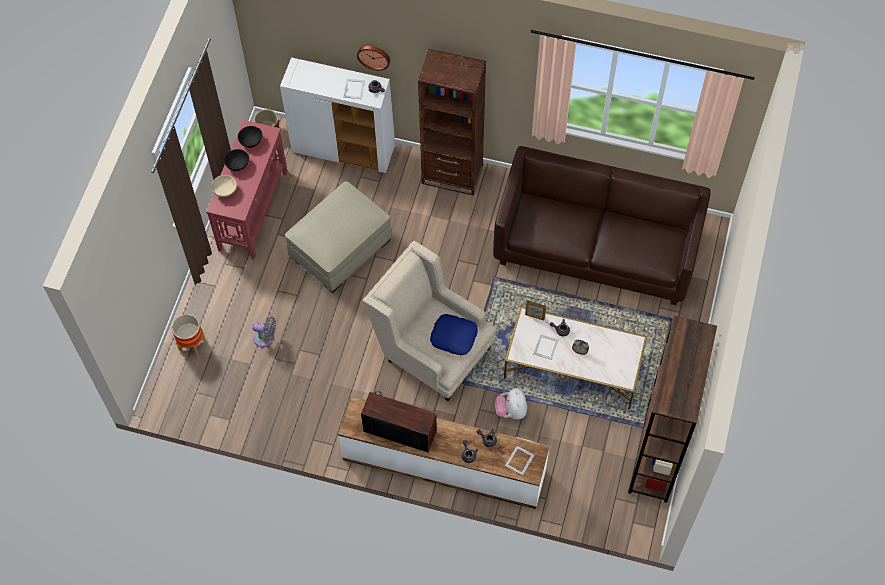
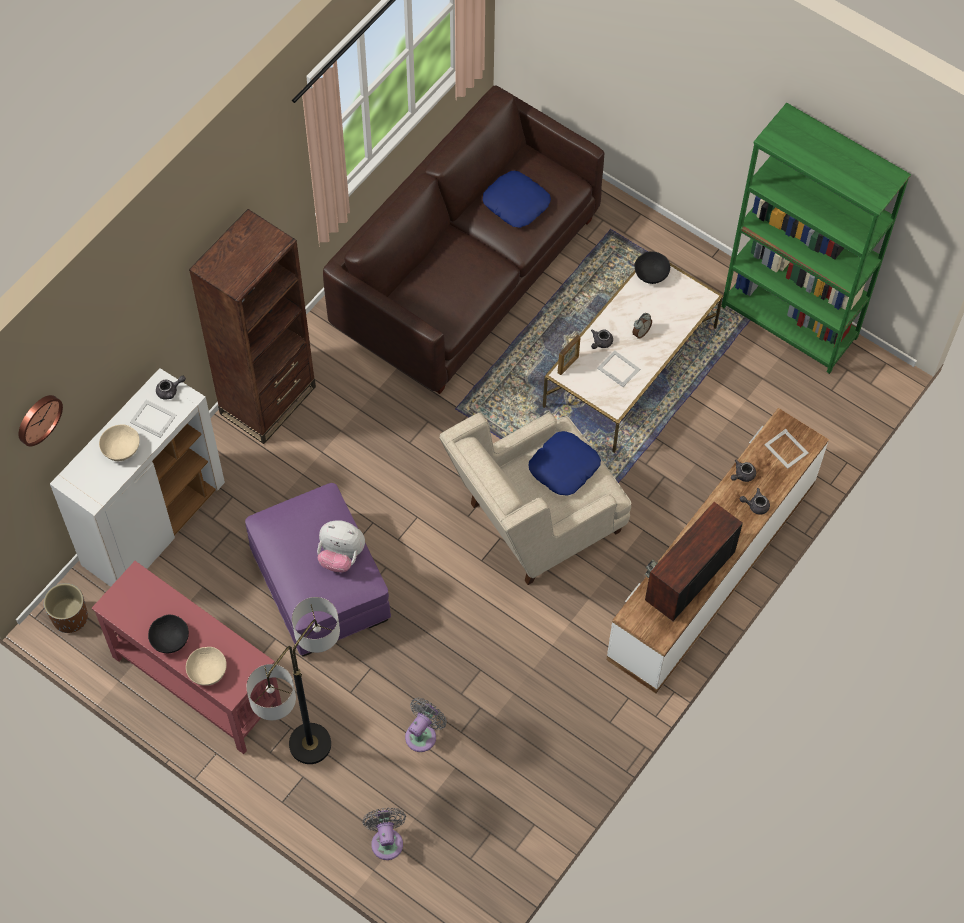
camera: 70 degrees left, 0 degrees up
(191, 344) = (386, 840): planter -> grey fan
(237, 282) = (310, 744): none -> floor lamp
(251, 141) = (137, 608): black bowl -> black bowl (651, 274)
(327, 81) = (121, 449): none -> beige bowl
(341, 248) = (319, 584): beige ottoman -> purple ottoman
(374, 56) = (132, 361): wall clock -> wall clock (38, 419)
(511, 411) = (664, 461): plush toy -> plush toy (341, 555)
(634, 239) = (516, 203): none -> blue pillow
(657, 454) = (789, 322): brown bookcase -> green bookcase

